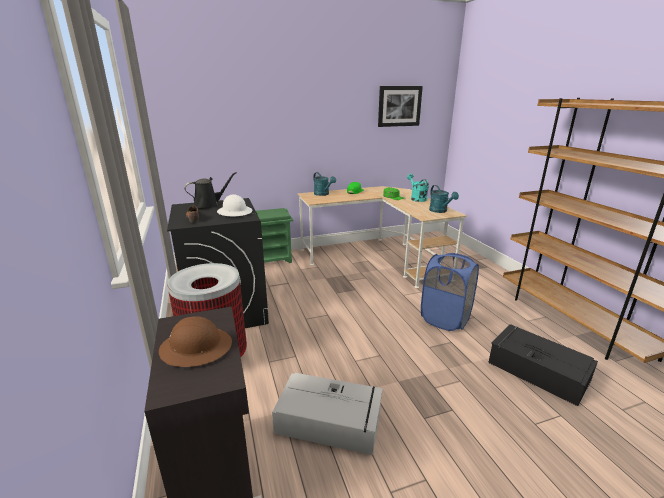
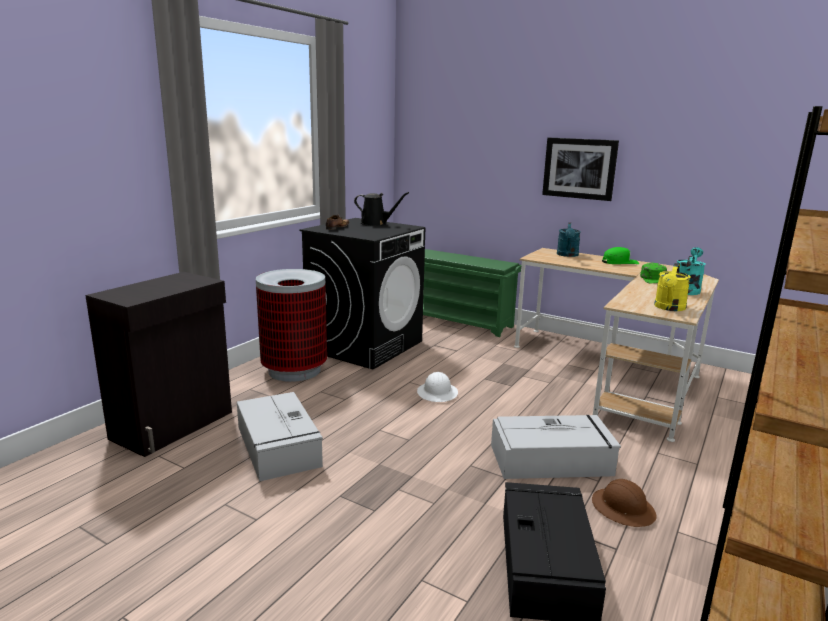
camera: 50 degrees right, 5 degrees down
(196, 347) = (158, 287): brown hard hat -> brown hard hat (623, 508)
(235, 212) = (376, 232): white hard hat -> white hard hat (437, 393)
(399, 106) = (738, 135): picture -> picture (579, 168)
(440, 211) = (669, 308): turquoise watering can -> yellow watering can
(445, 319) = (552, 460): blue laundry basket -> grey storage box

